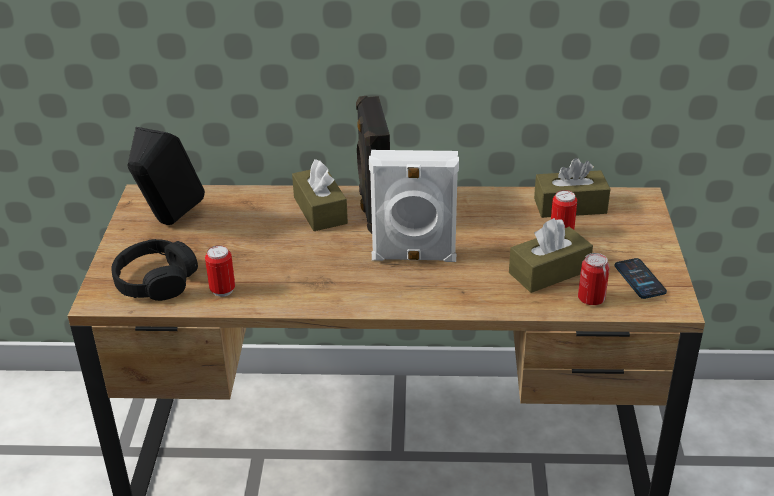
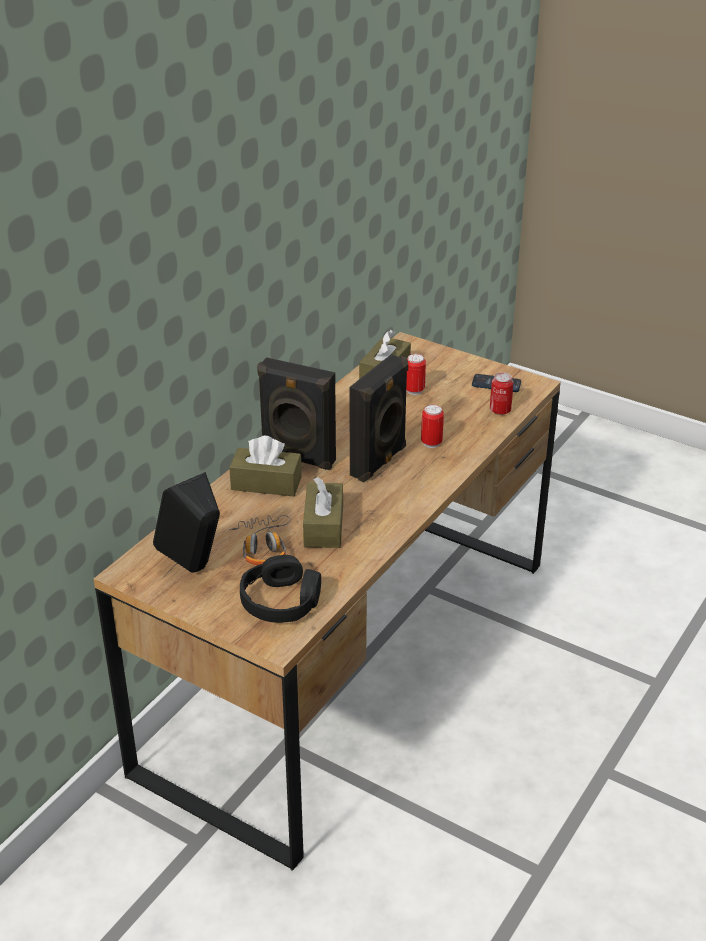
camera: 60 degrees left, 0 degrees up
(222, 290) = (331, 568): can -> can (431, 443)
(225, 243) = (263, 547): none -> headphones
(414, 257) = (380, 462): white speaker -> black speaker
(549, 272) = (454, 413): brown tissue box -> brown tissue box (323, 526)

